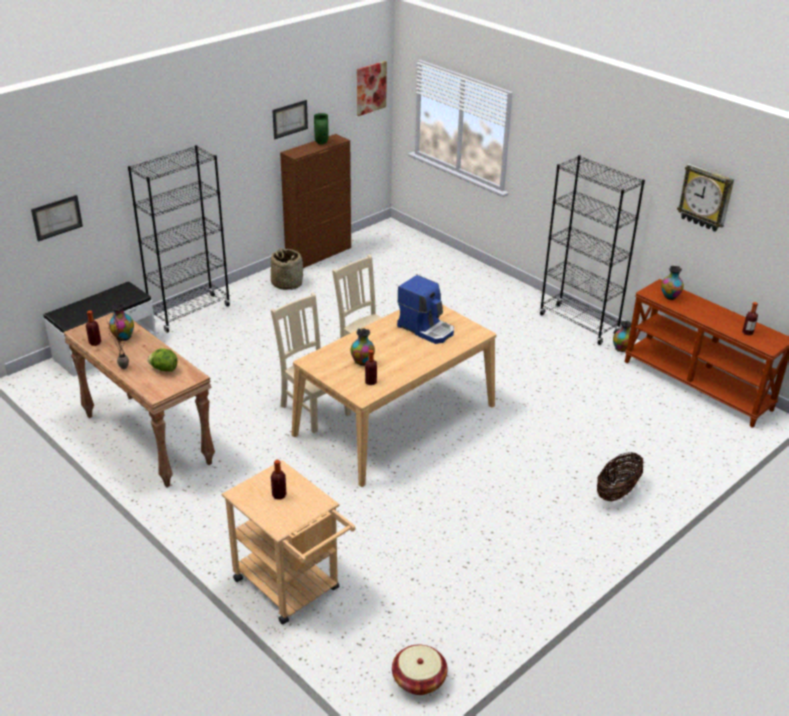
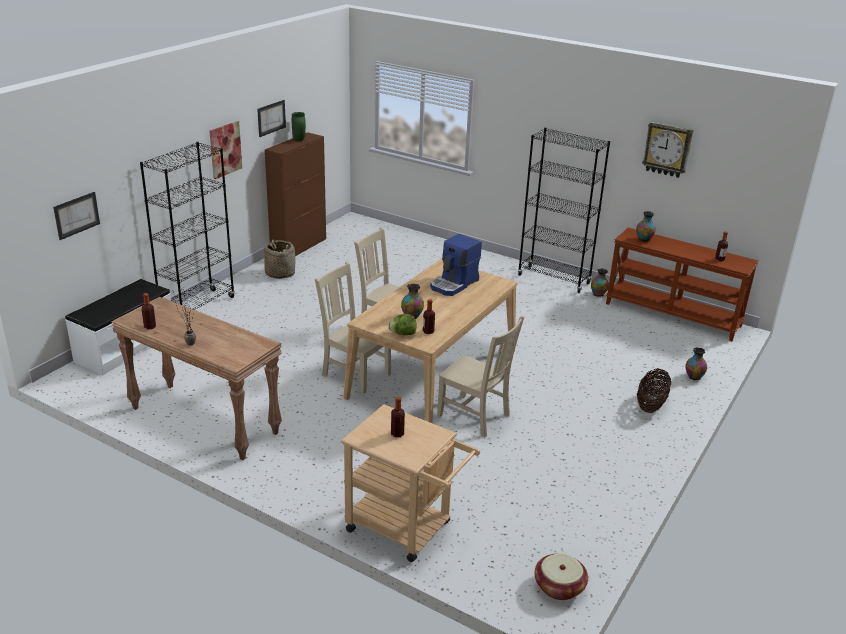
camera: 15 degrees left, 5 degrees down
(123, 337) = (176, 319): vase -> vase (693, 377)
(164, 369) = (231, 341): lettuce -> lettuce (403, 334)
(370, 88) = (333, 90): picture -> picture (225, 149)
(418, 476) = (475, 416): none -> beige chair
(426, 329) = (454, 284): coffee machine -> coffee machine turned 105 degrees clockwise

